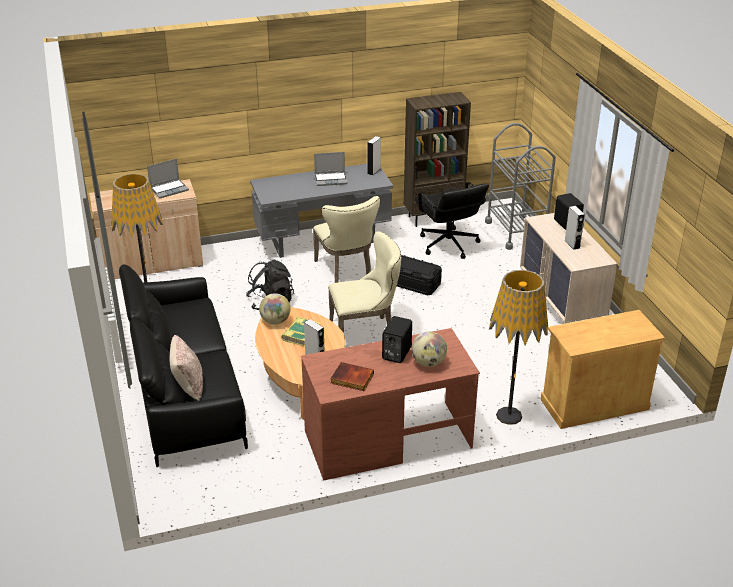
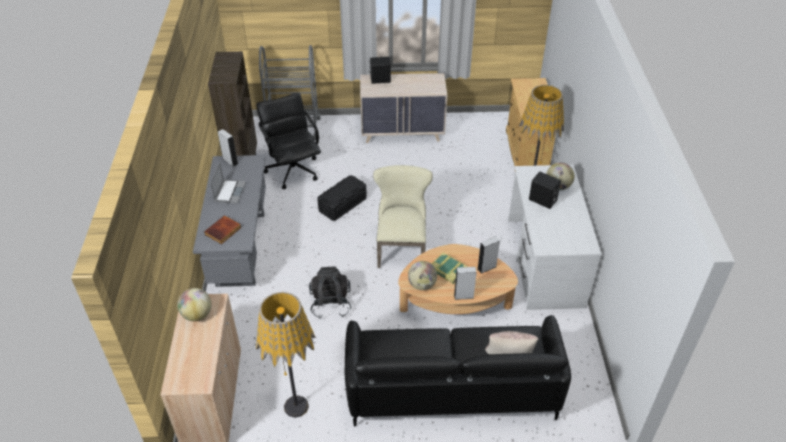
camera: 75 degrees left, 10 degrees up
(169, 189) = (197, 314): laptop -> globe
(346, 271) = (302, 242): beige chair -> none
(351, 379) = (572, 231): book -> book (223, 231)
(387, 439) = (544, 262): brown desk -> white desk
(448, 245) = (293, 170): black office chair -> black office chair turned 105 degrees counterclockwise
(572, 244) = (410, 85): grey speaker -> grey speaker (463, 296)

